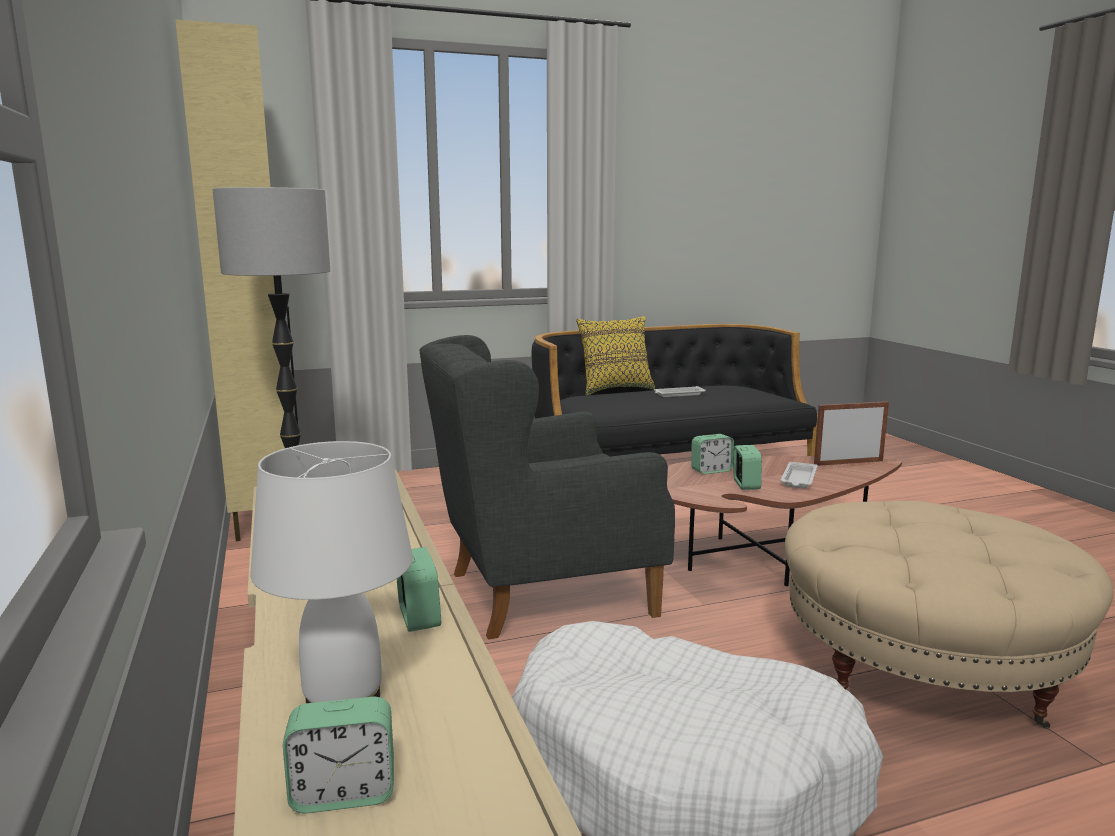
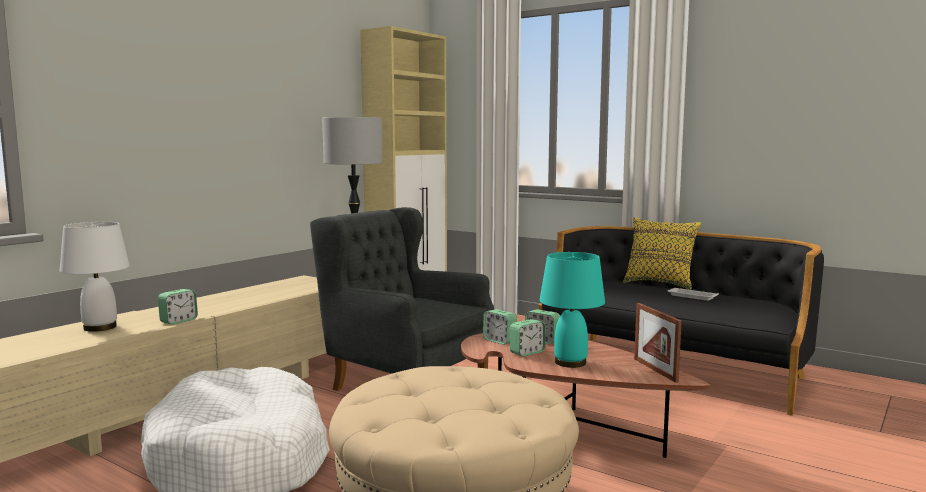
camera: 55 degrees right, 5 degrees down
(343, 793) = (37, 340): alarm clock -> alarm clock (499, 341)
(798, 479) = (571, 362): white tray -> turquoise table lamp
(848, 463) = (655, 370): picture frame -> picture frame turned 150 degrees counterclockwise

